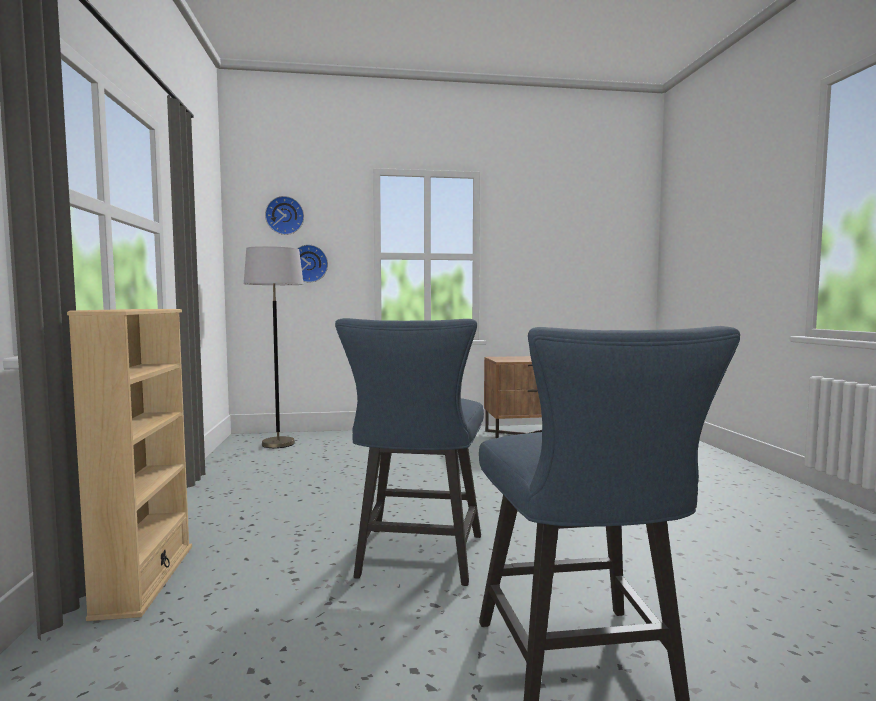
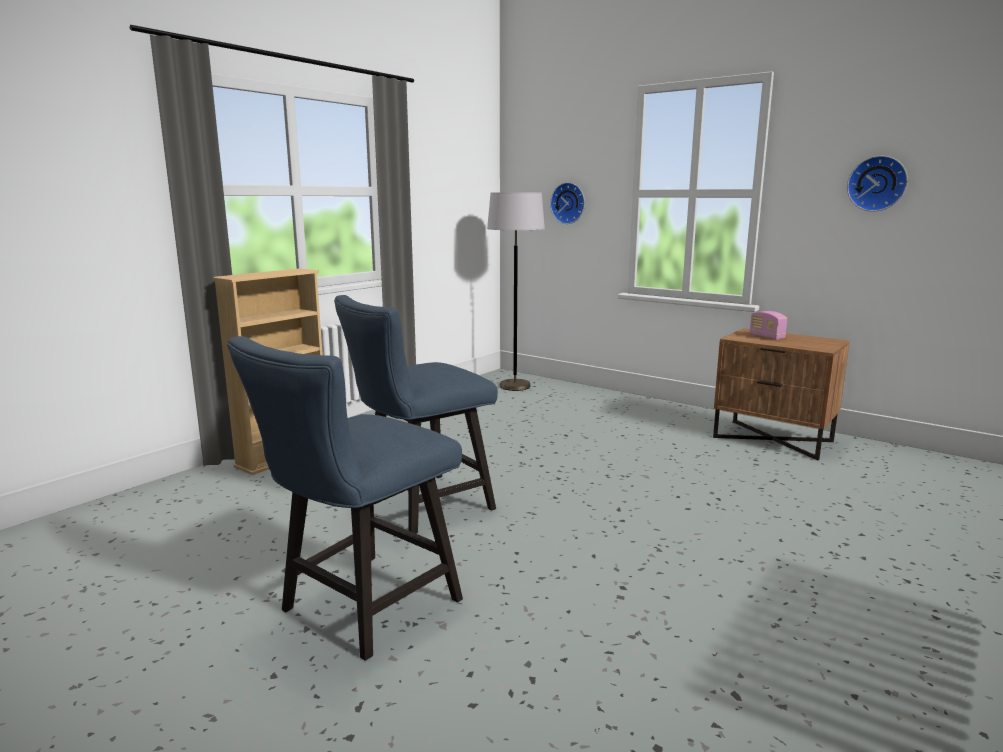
camera: 45 degrees right, 10 degrees up
(285, 215) = (549, 151): wall clock -> wall clock (877, 183)
(515, 358) = (766, 337): none -> radio

